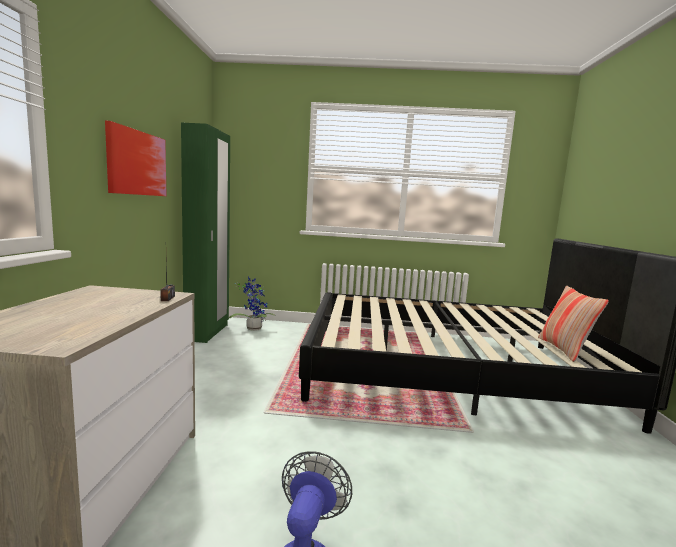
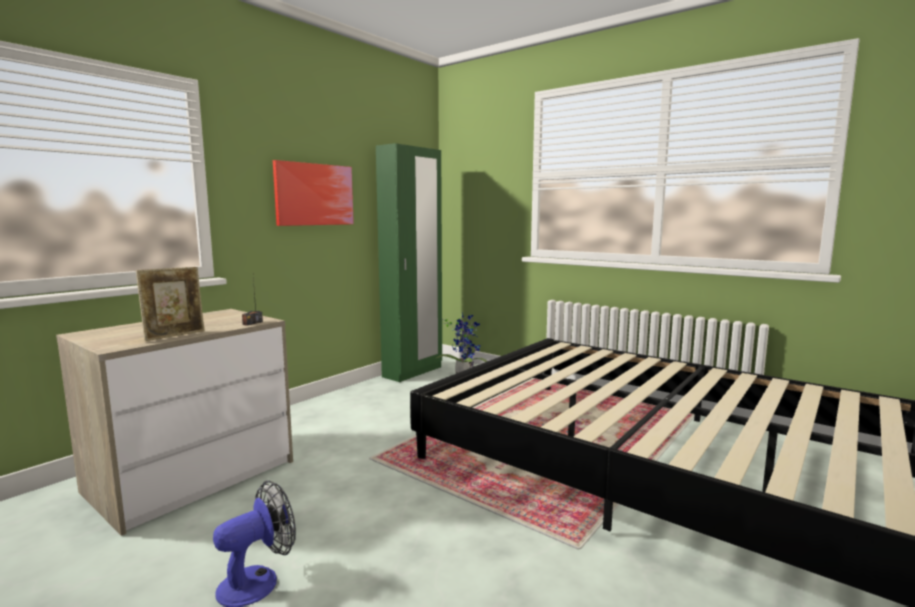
camera: 35 degrees right, 0 degrees up
(110, 320) = (175, 335): none -> picture frame
(564, 349) = (806, 467): pillow -> none

